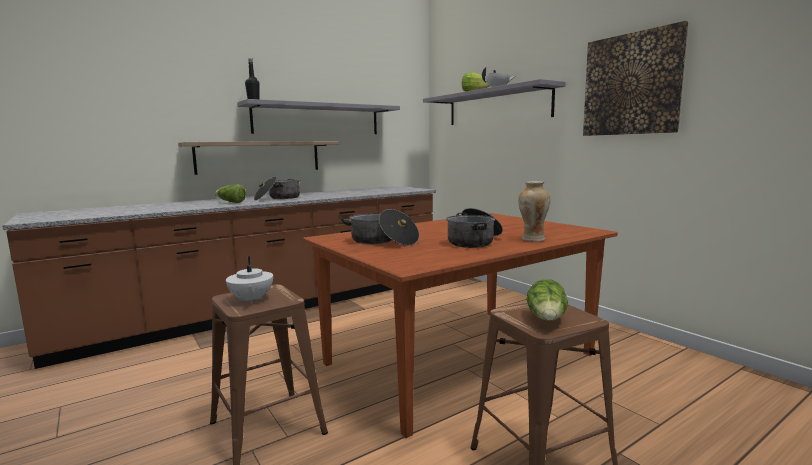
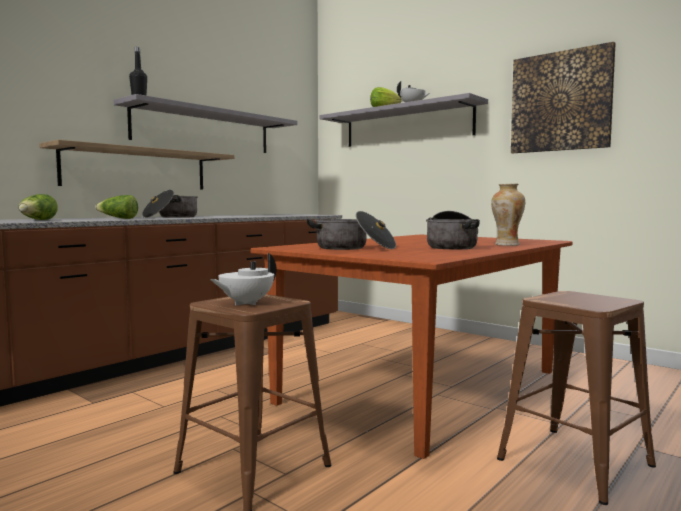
camera: 15 degrees left, 5 degrees down
(251, 300) = (245, 303): white teapot -> white teapot turned 75 degrees clockwise
(547, 320) = (587, 301): lettuce -> lettuce (37, 220)

